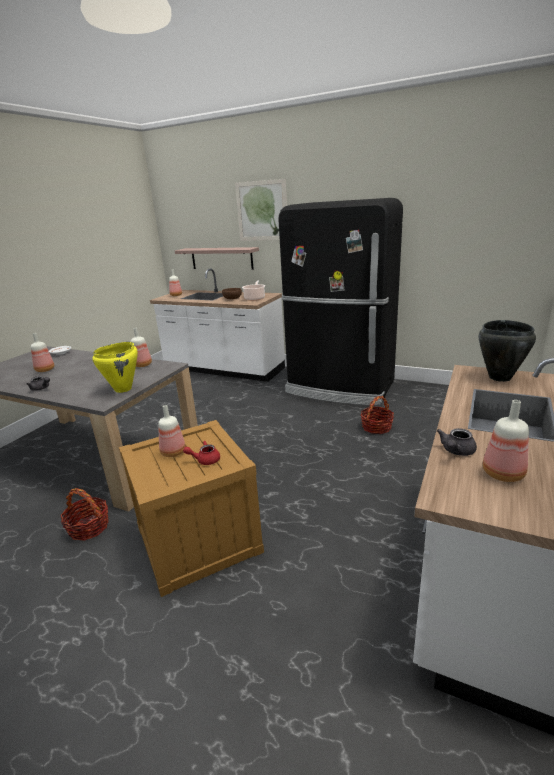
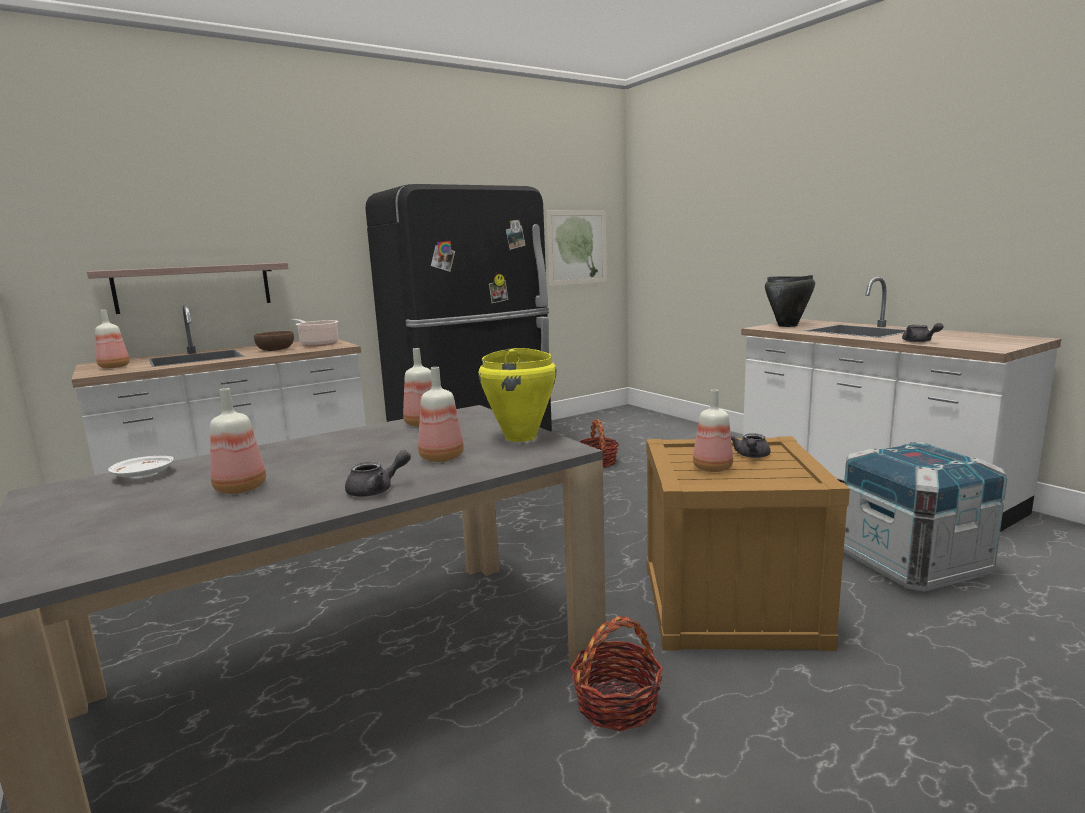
camera: 60 degrees left, 10 degrees down
(205, 460) = (751, 456): red teapot -> grey teapot
(262, 211) = (284, 202): picture -> picture (577, 247)
(319, 625) = (911, 564): none -> crate
(502, 474) = (960, 340): bottle -> bottle (442, 458)

